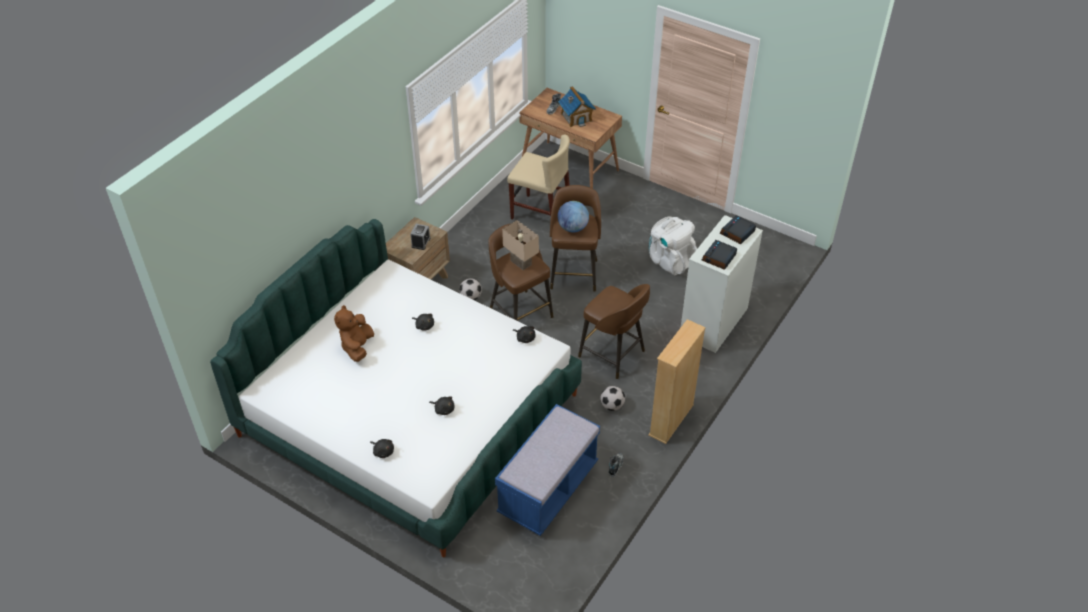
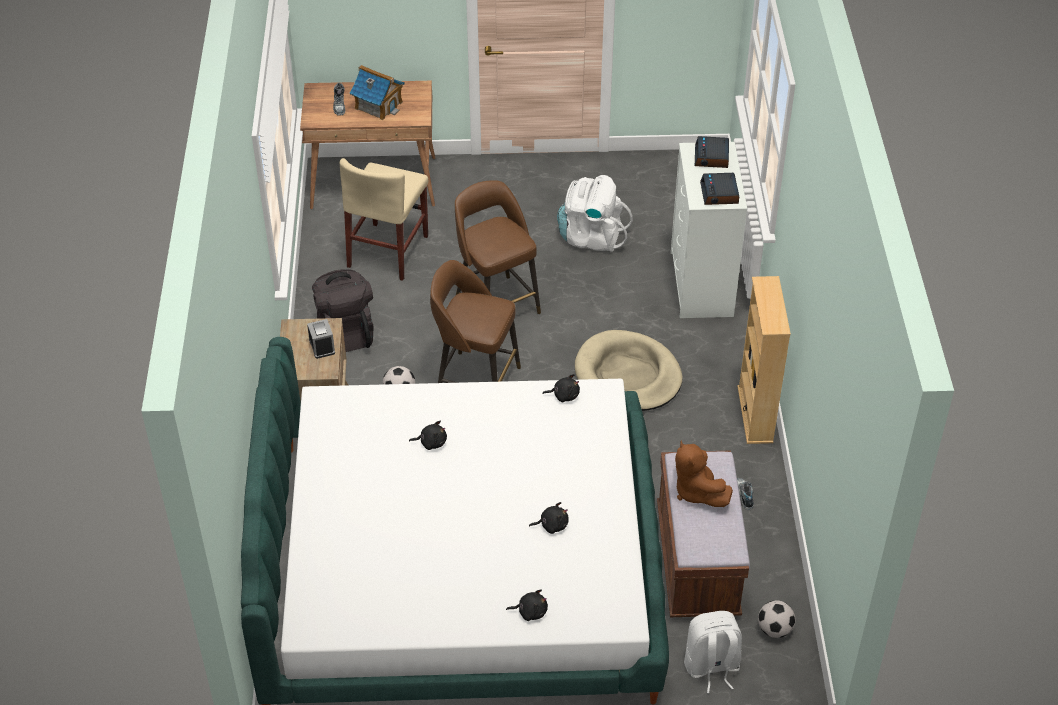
camera: 35 degrees left, 0 degrees up
(357, 347) = (374, 510): brown plush toy -> brown plush toy (696, 491)
(474, 248) = (346, 332): none -> black backpack
(497, 556) = (711, 667): none -> white backpack
(522, 262) = (476, 309): beige table lamp -> none
(540, 213) = (388, 251): beige chair -> beige chair turned 120 degrees clockwise
(548, 489) = (697, 562): blue bench -> brown bench
(573, 228) = (496, 241): globe -> none
(612, 406) = (679, 433): football -> football (774, 629)
(613, 355) = (628, 375): brown stool -> beige dog bed

